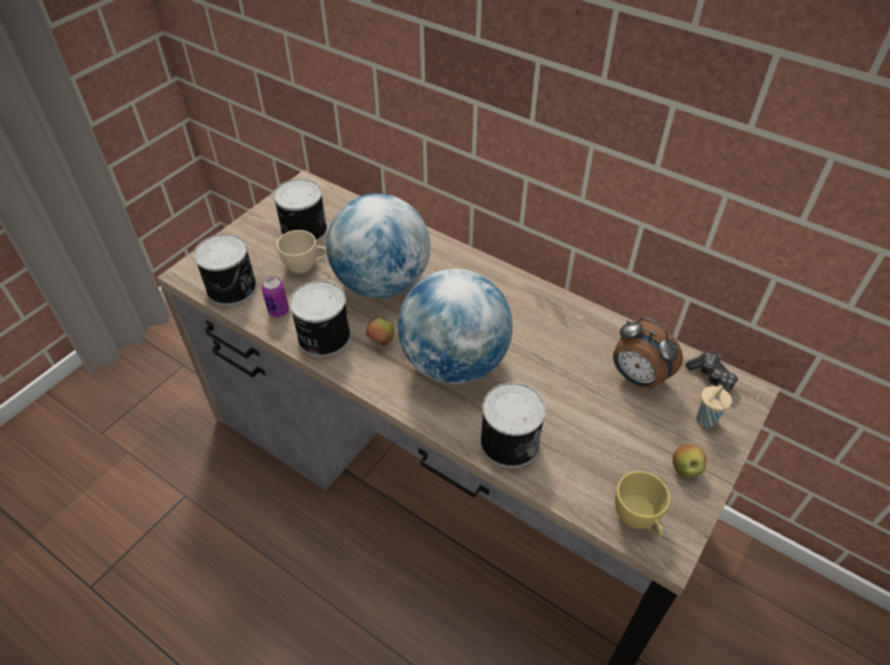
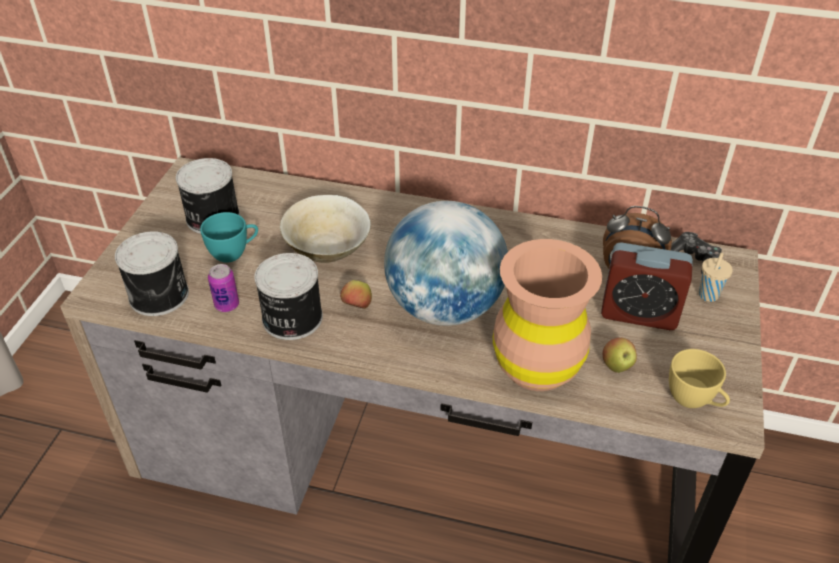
camera: 20 degrees left, 5 degrees down
(306, 266) = (234, 253): beige cup -> turquoise cup
(381, 283) = (327, 250): globe -> beige bowl
(508, 441) = (537, 365): can -> brown vase
(628, 418) = (639, 313): none -> alarm clock
(685, 470) = (713, 344): apple -> apple (617, 366)

